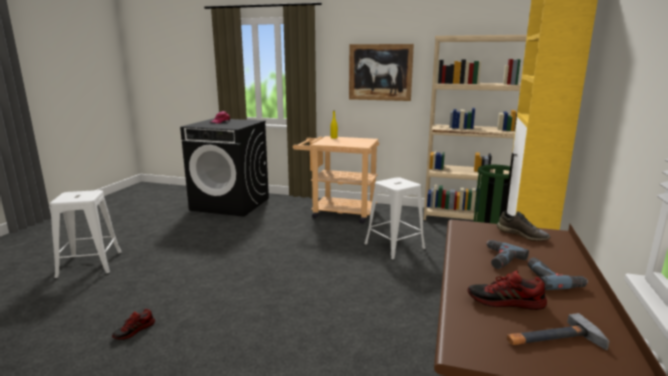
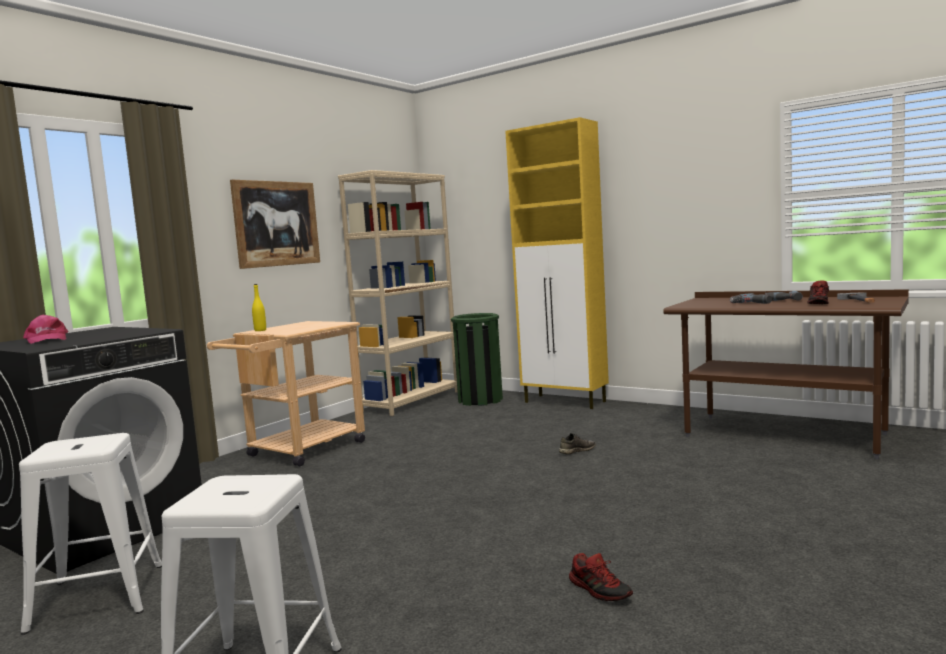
camera: 70 degrees left, 10 degrees down
(394, 246) = (455, 434): white stool -> white stool (98, 596)
(522, 235) = (704, 301): grey shoe -> grey shoe (577, 450)

